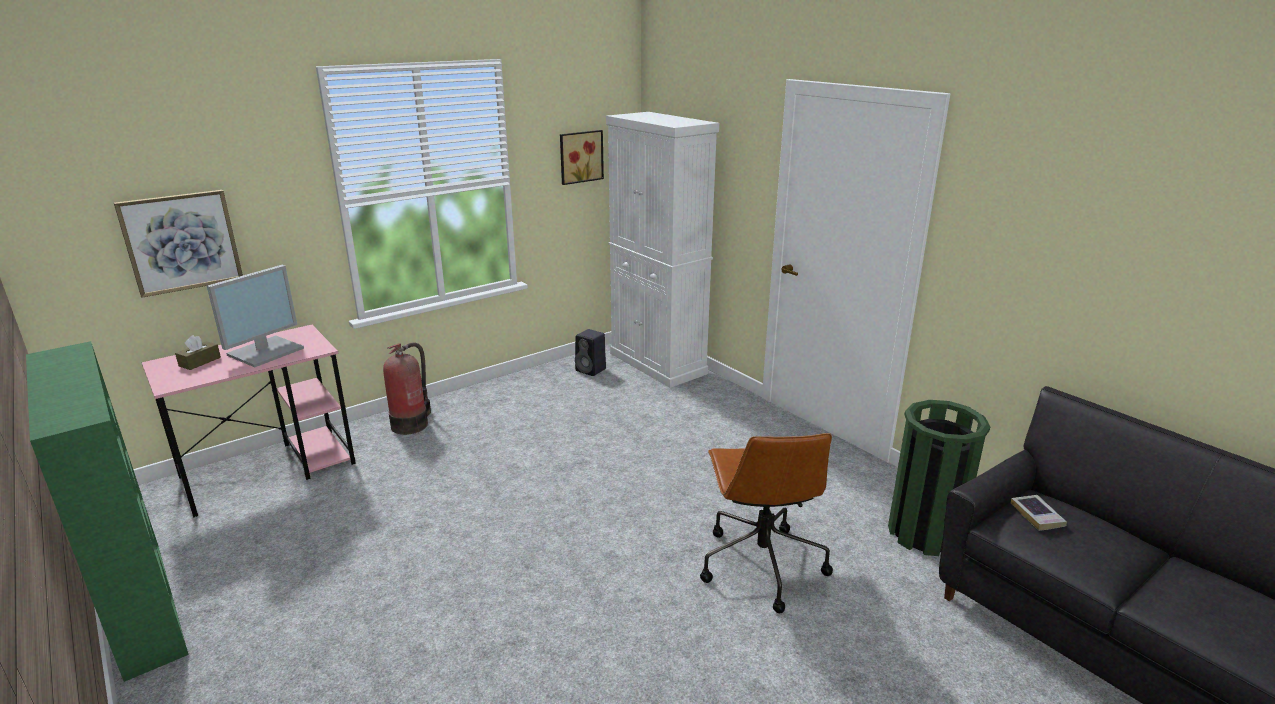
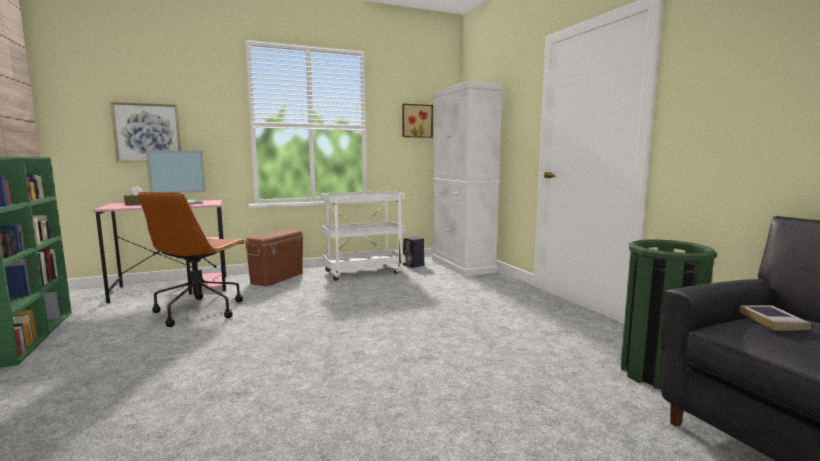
camera: 15 degrees right, 15 degrees down
(411, 423) = (277, 277): fire extinguisher -> brown storage box
(530, 394) = (364, 272): none -> white cart
(760, 564) = (485, 373): brown office chair -> brown office chair (200, 310)

